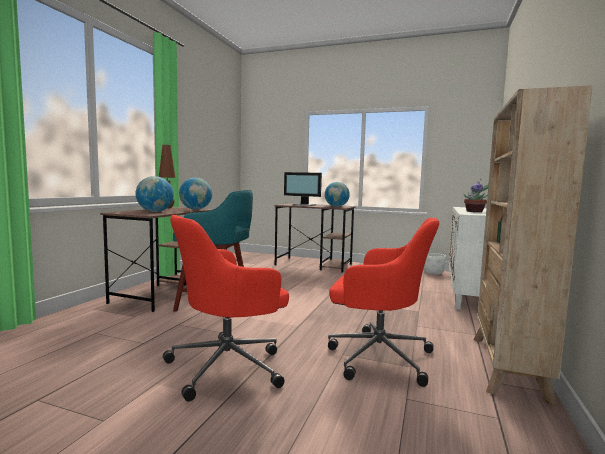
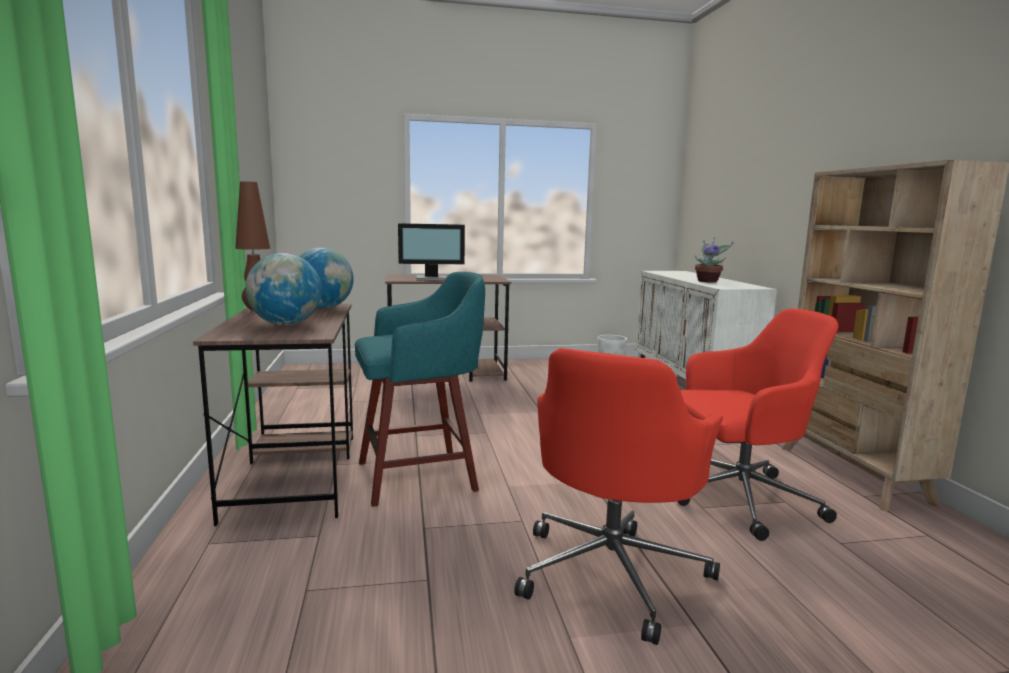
camera: 30 degrees left, 5 degrees up
(336, 206) = (483, 278): globe -> none

